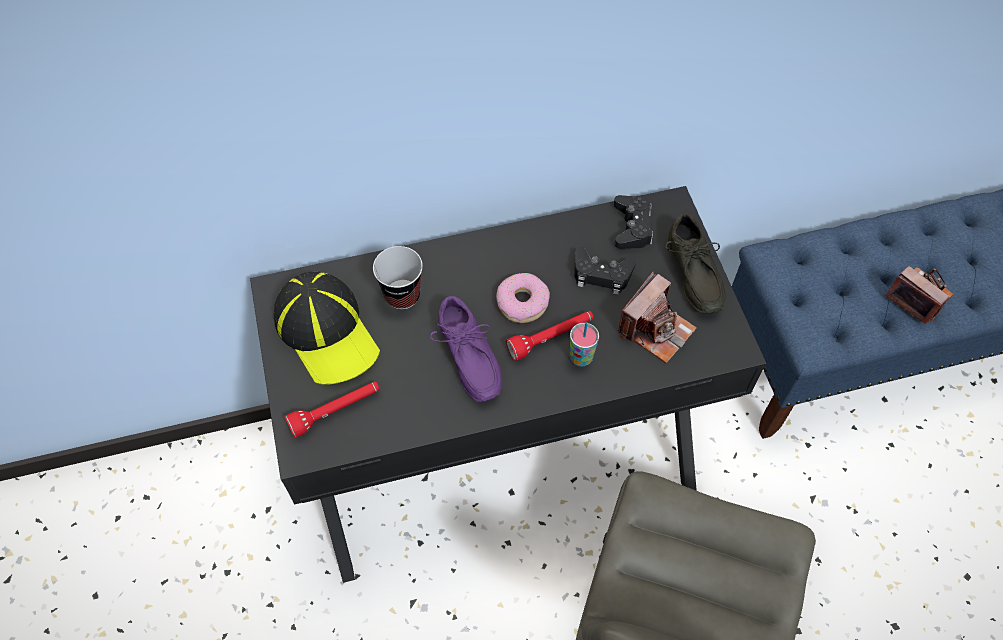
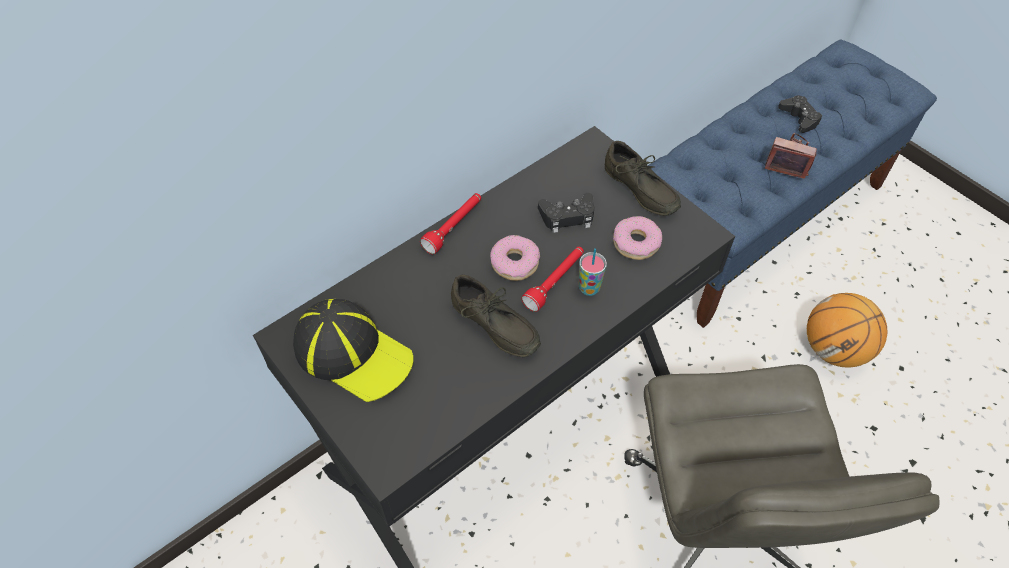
camera: 25 degrees left, 5 degrees down
(335, 411) = (399, 419): red flashlight -> red flashlight (454, 227)
(402, 295) = (406, 296): cup -> none
(466, 359) = (492, 327): purple shoe -> grey shoe
(632, 226) = (570, 171): black game controller -> black game controller (799, 118)
(655, 329) = (635, 243): camera -> donut
(899, 523) = (834, 349): none -> basketball

